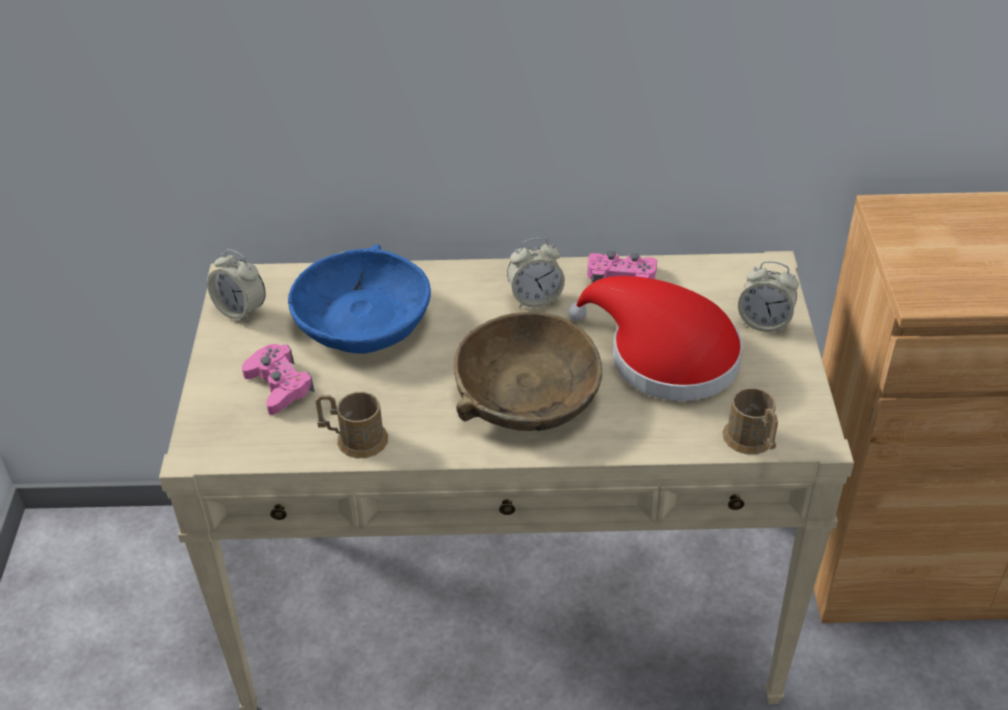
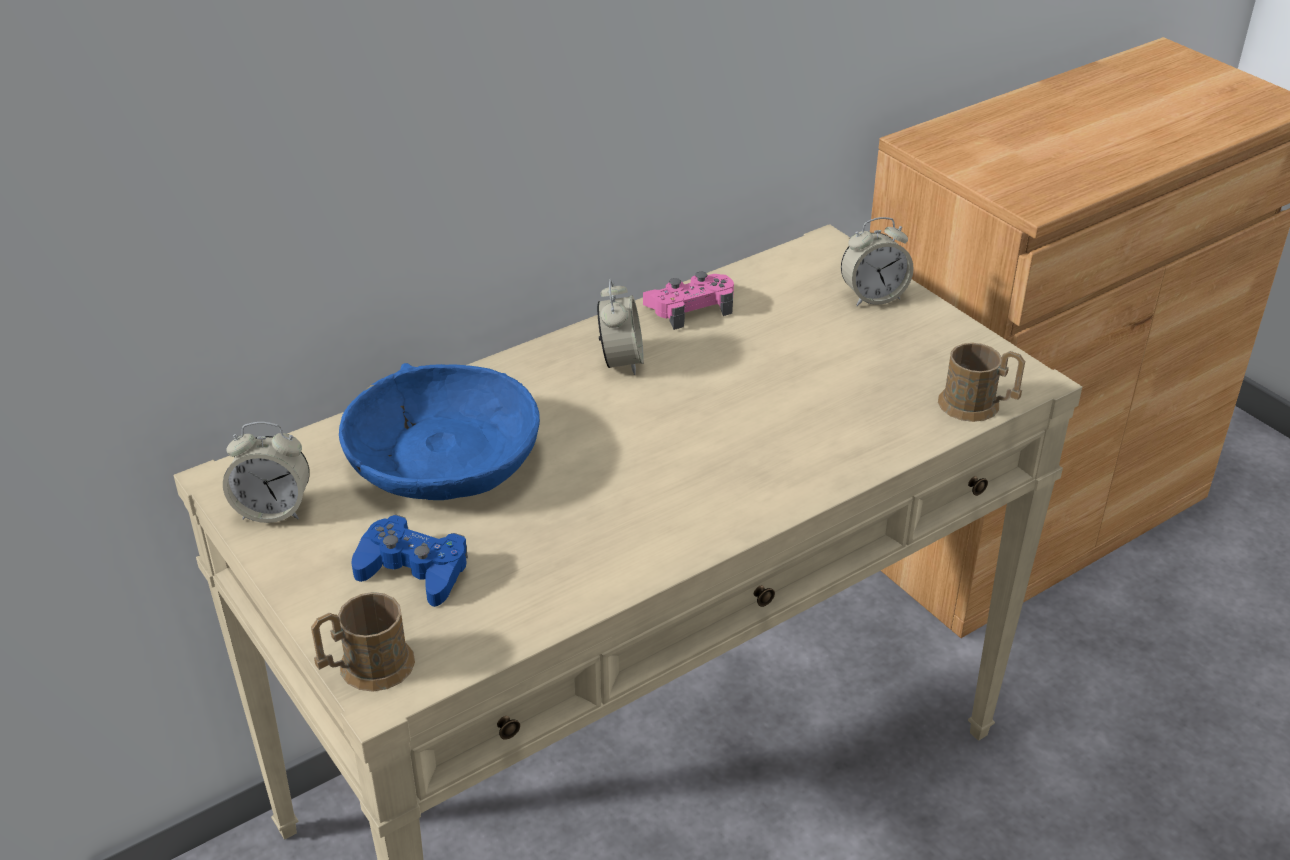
camera: 35 degrees left, 5 degrees down
(279, 385) = (413, 570): pink game controller -> blue game controller
(354, 439) = (569, 586): brown mug -> brown mug (366, 668)
(527, 392) = (711, 455): brown bowl -> none
(535, 298) = (621, 361): alarm clock -> alarm clock turned 45 degrees counterclockwise
(663, 355) = (811, 364): red hat -> none

